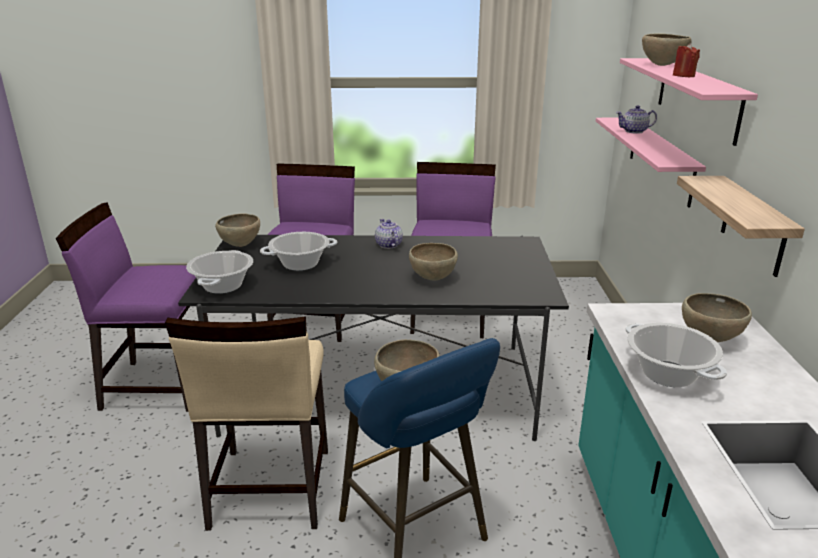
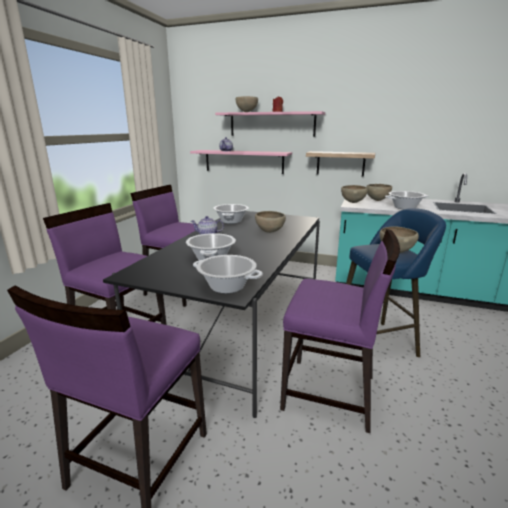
camera: 70 degrees left, 5 degrees down
(240, 245) = (141, 275): brown bowl -> brown bowl (353, 202)
(269, 489) = (330, 393): beige chair -> purple chair
(467, 246) = (231, 221): none -> cooking pot

